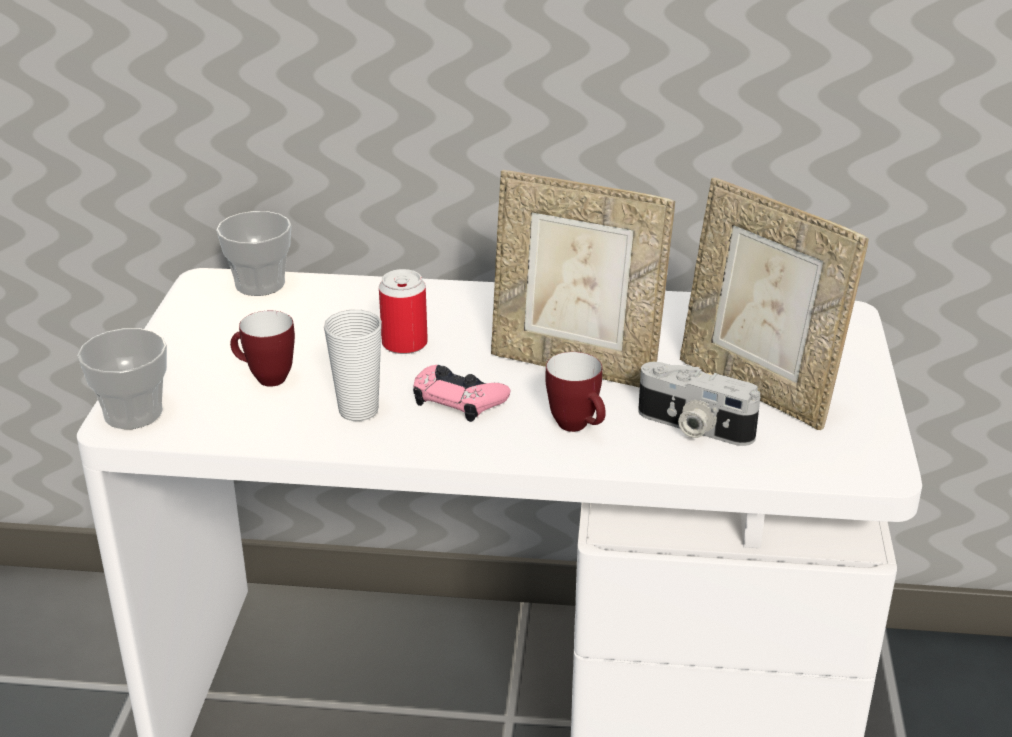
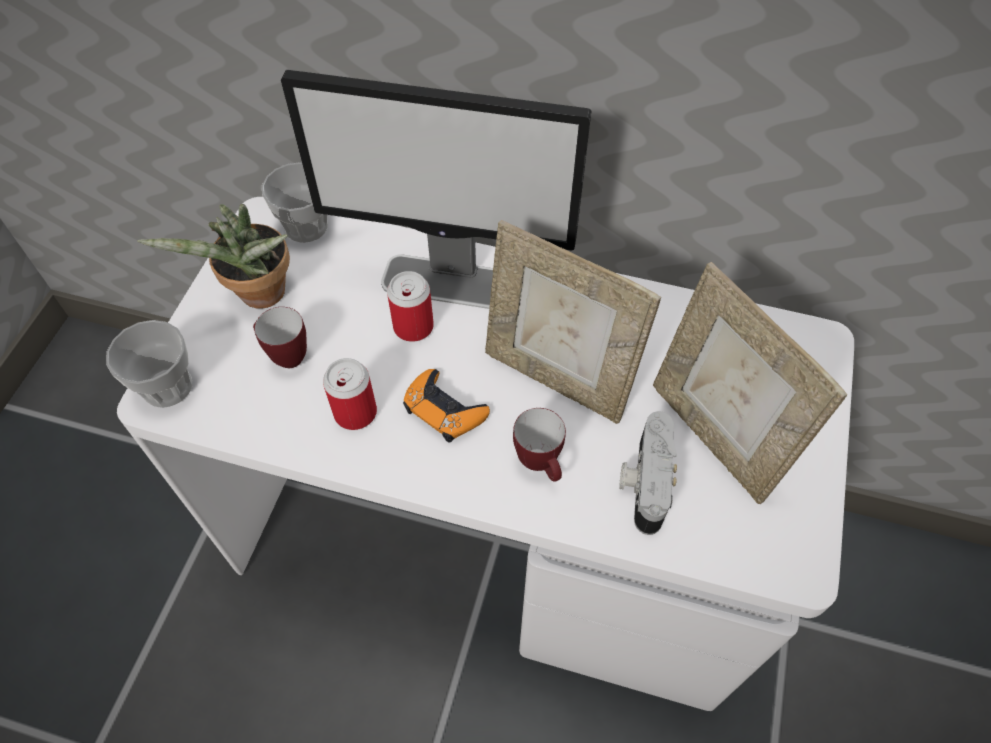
camera: 10 degrees right, 25 degrees up
(221, 339) = (259, 297): none -> potted plant
(358, 411) = (355, 412): cup -> can
(434, 309) = (449, 282): none -> monitor
(458, 399) = (444, 410): pink game controller -> orange game controller
(693, 427) = (644, 481): camera -> camera turned 60 degrees clockwise

